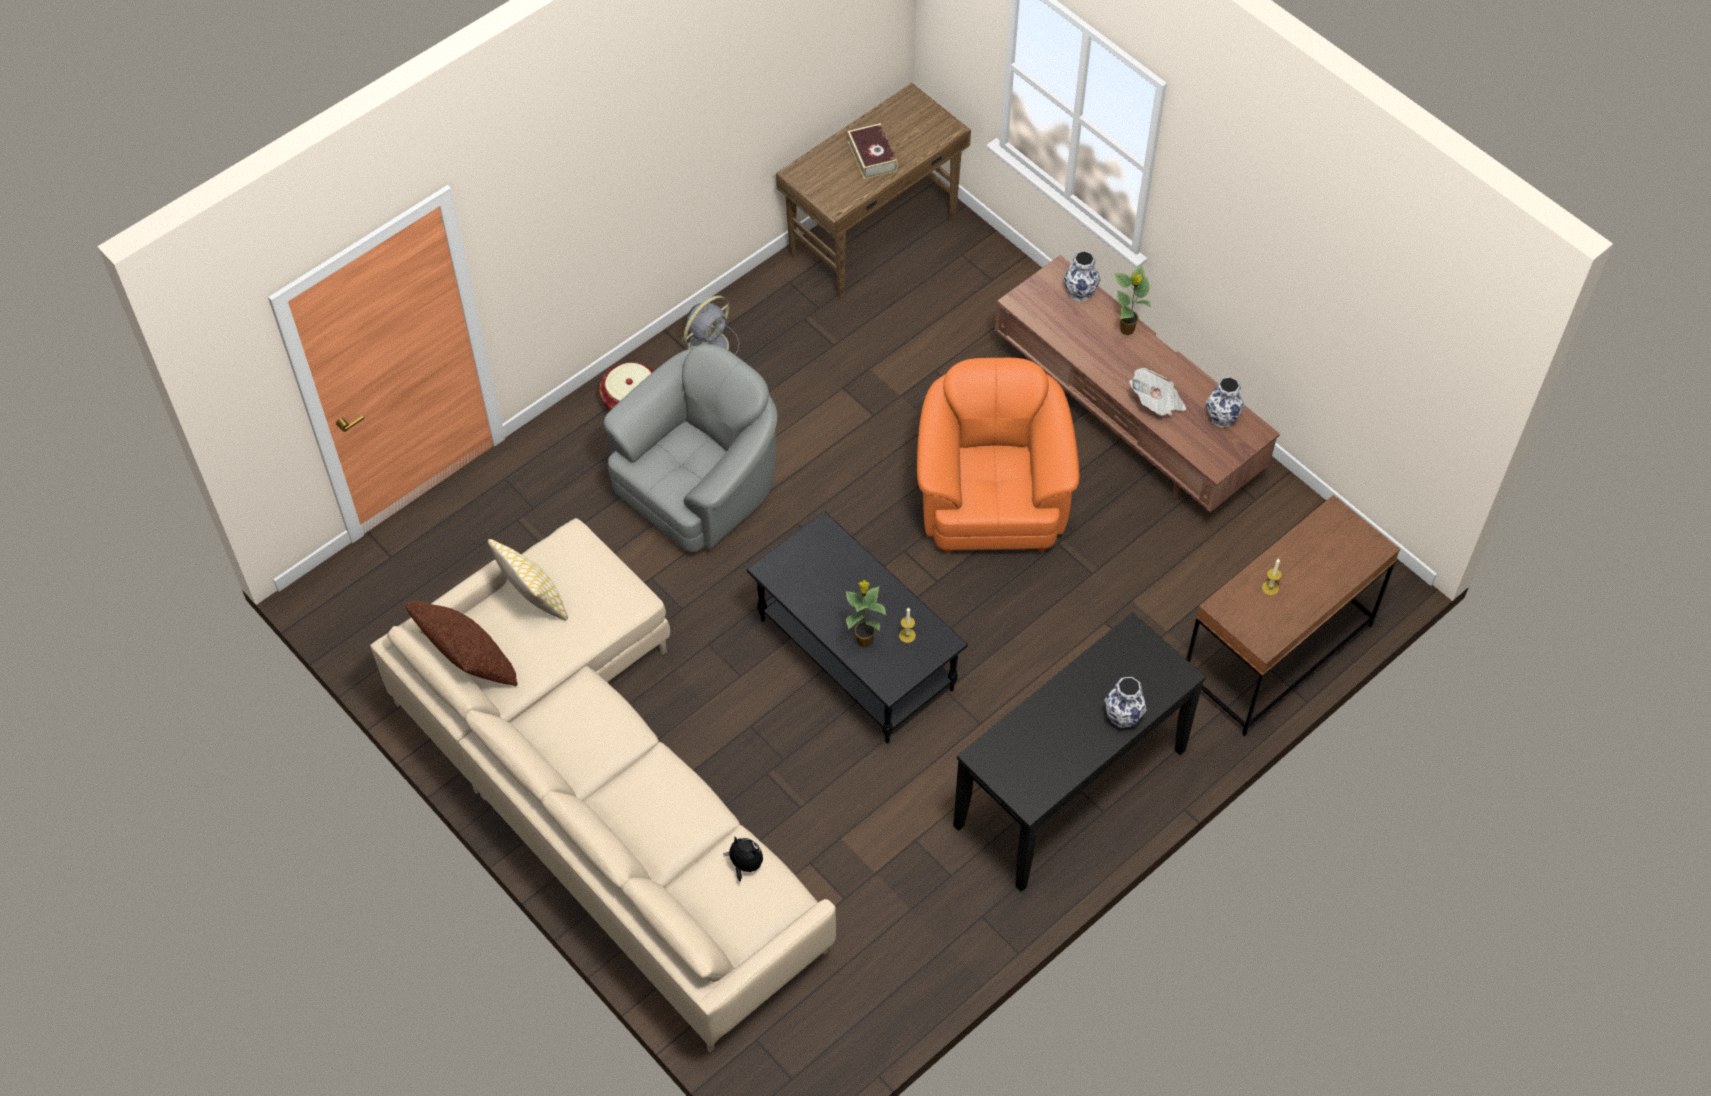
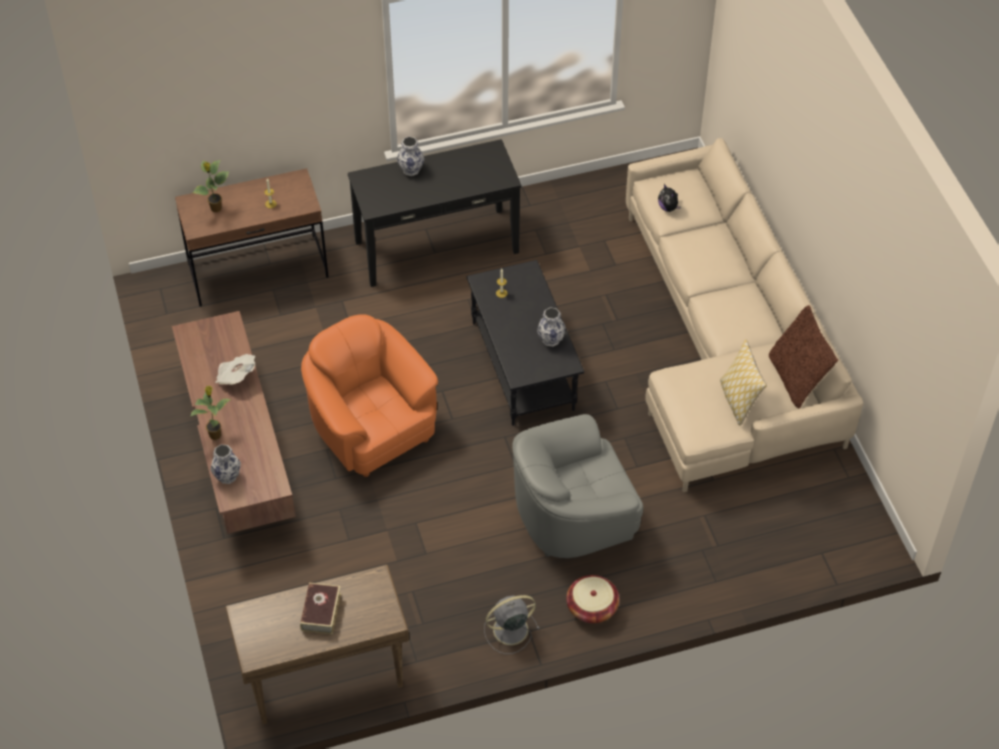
camera: 155 degrees left, 5 degrees down
(864, 639) = (530, 300): potted plant -> potted plant (215, 209)
(991, 502) = (371, 428): orange armchair -> orange armchair turned 120 degrees clockwise
(1222, 417) = (200, 350): vase -> vase (550, 340)

